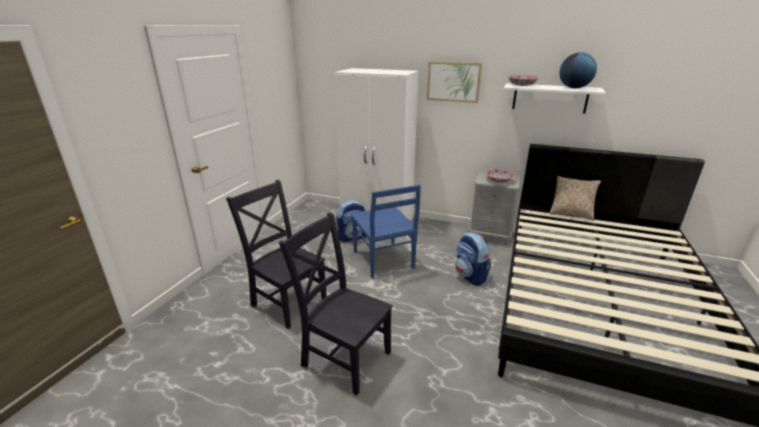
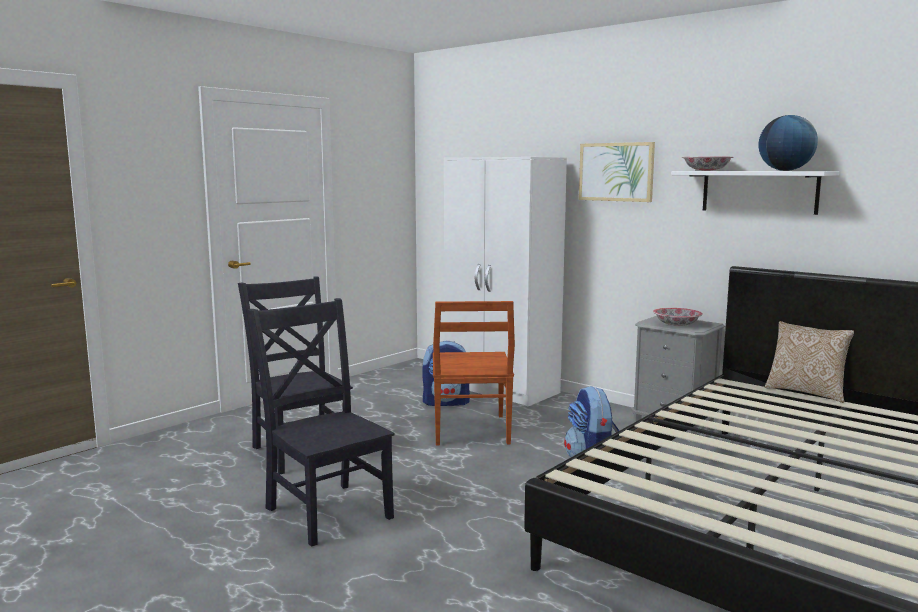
camera: 20 degrees right, 15 degrees down
(383, 260) = (470, 431): blue chair -> brown chair

